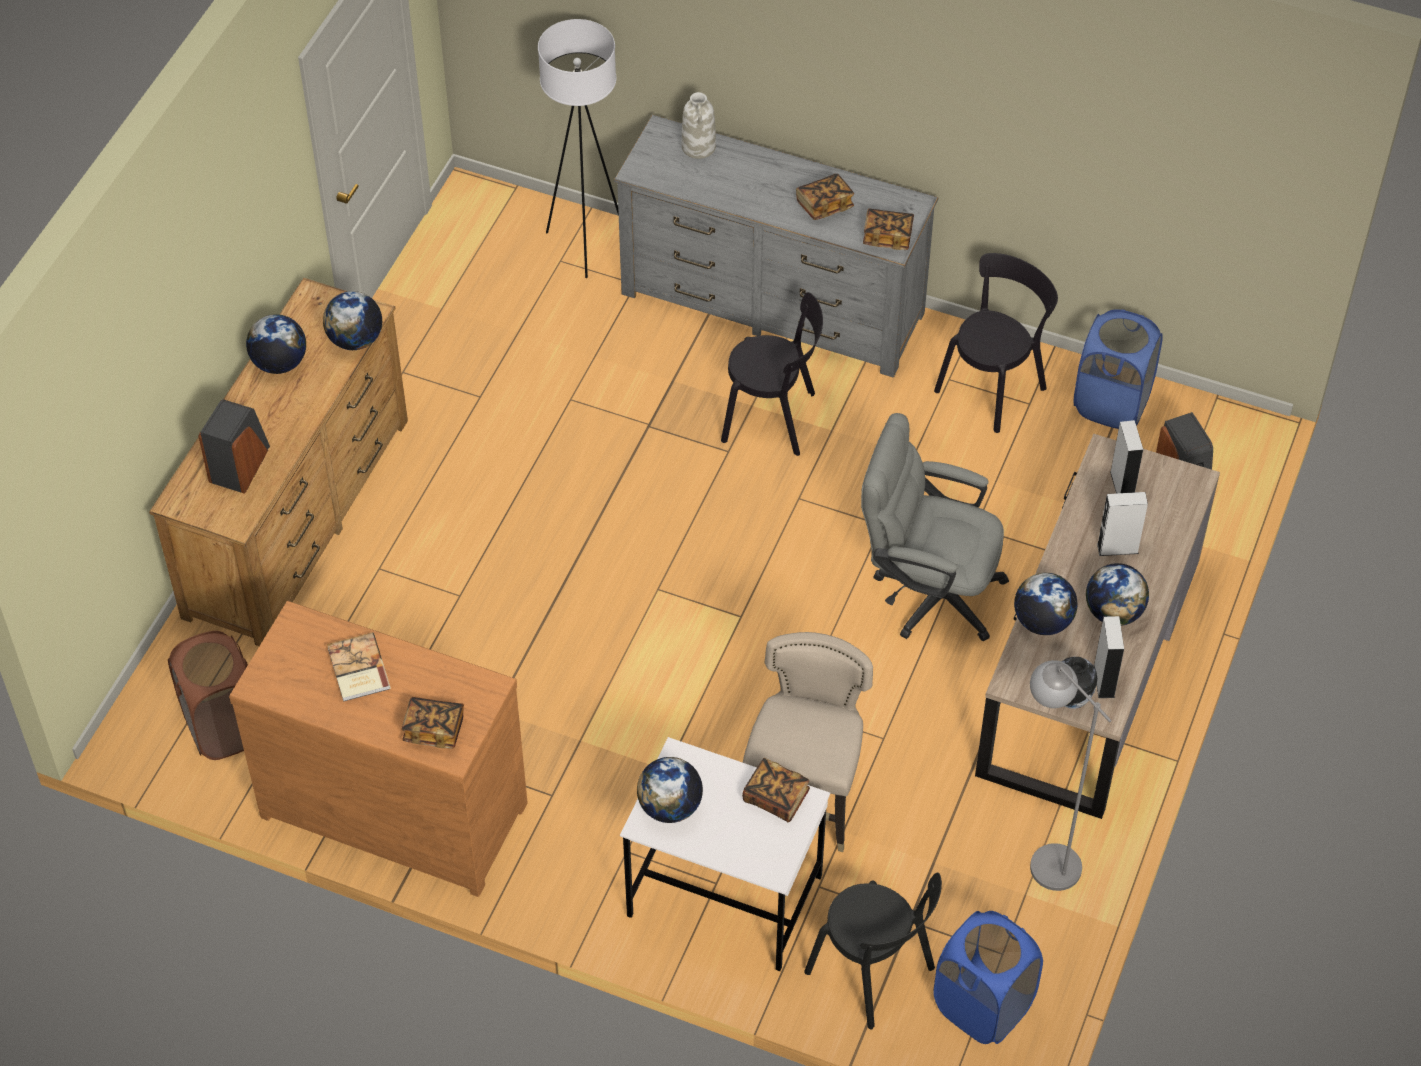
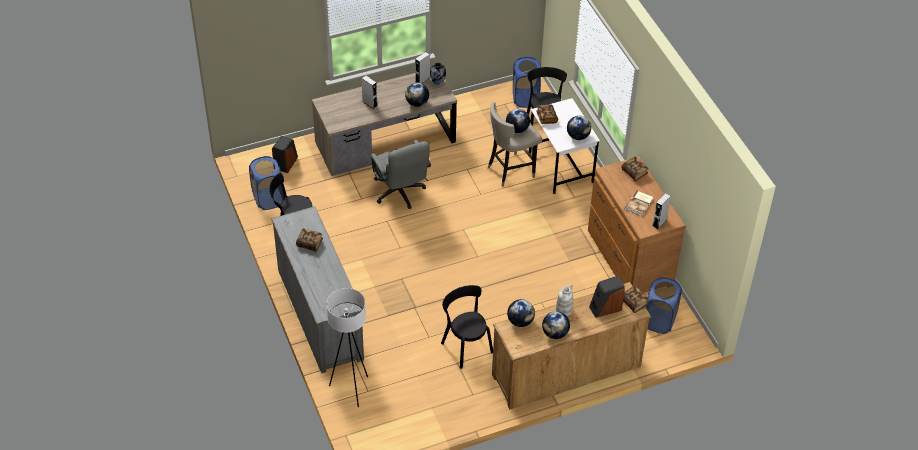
camera: 135 degrees left, 5 degrees down
(223, 727) = (659, 321): brown laundry basket -> blue laundry basket
(699, 147) = (319, 297): white vase -> white vase (564, 310)
(773, 418) = (373, 277): black chair -> black chair (465, 346)
(887, 237) = (306, 218): book -> book (633, 303)
(1043, 855) = (463, 114): grey floor lamp -> none
(1114, 612) = (395, 91): globe -> globe (517, 129)
(1121, 485) = (343, 116): grey speaker -> grey speaker (659, 222)

